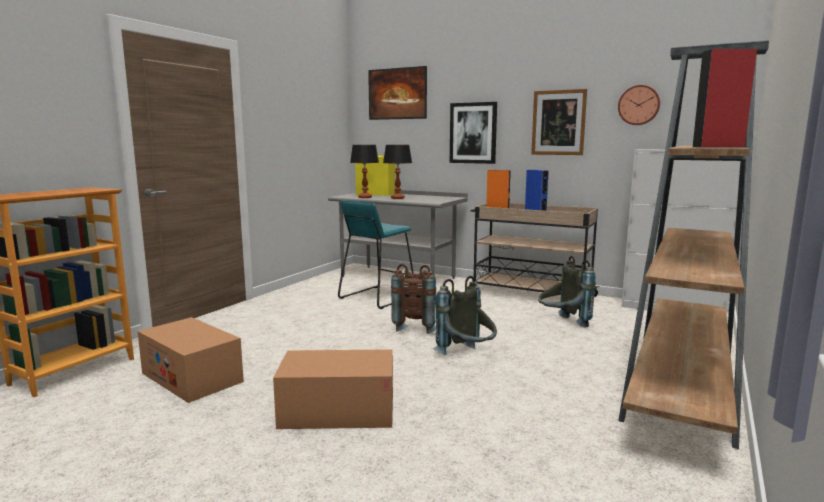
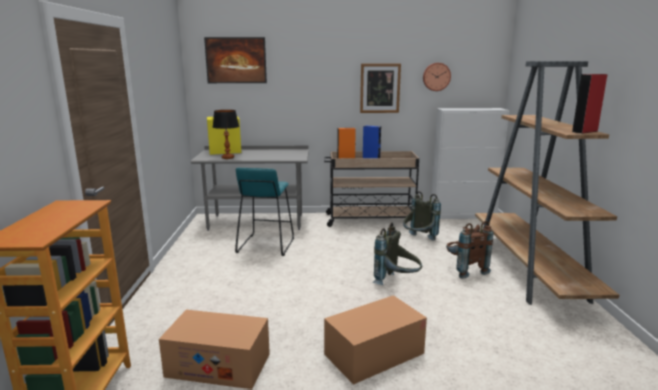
camera: 30 degrees left, 5 degrees up
(397, 198) = (258, 156): table lamp -> none
(416, 326) = (331, 265): brown backpack -> brown backpack (464, 269)
(473, 133) = (310, 96): picture -> none

